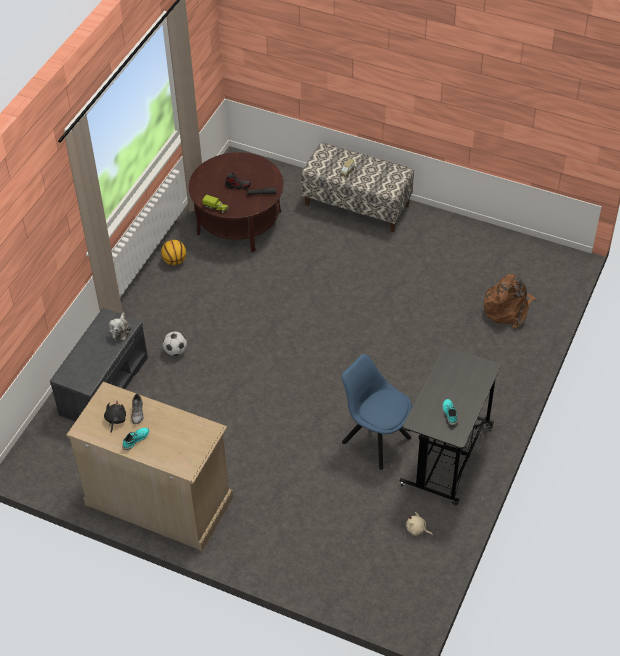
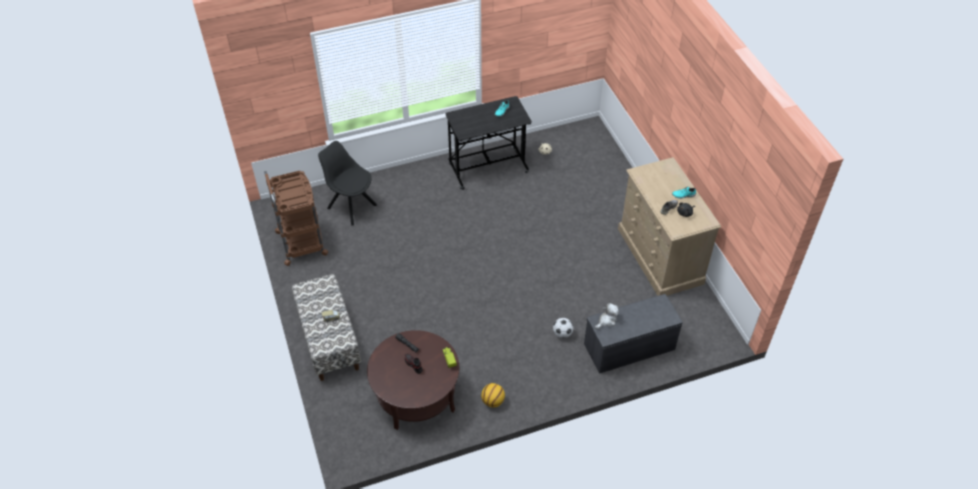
camera: 135 degrees left, 0 degrees up
(375, 440) = (512, 200): blue chair -> none
(494, 248) = (302, 243): none -> brown cart
(508, 309) = (351, 206): brown backpack -> black chair

